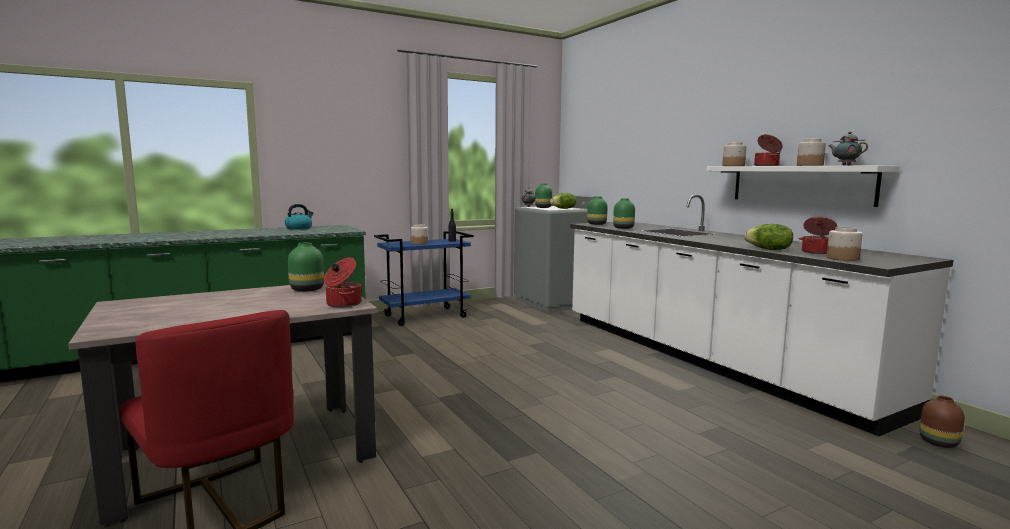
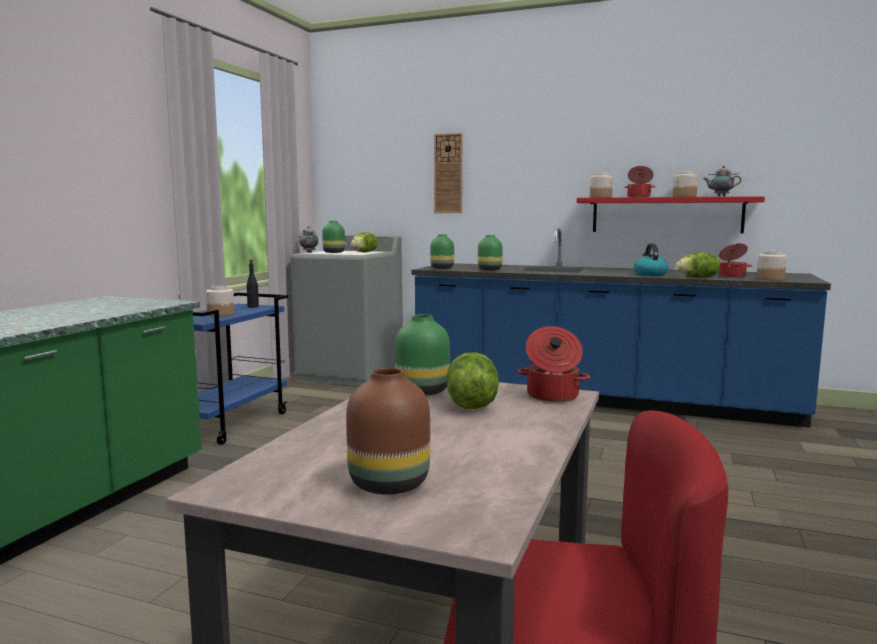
camera: 40 degrees left, 0 degrees up
(296, 298) = (470, 404): none -> lettuce
(299, 228) = (56, 308): kettle -> kettle (650, 274)
(635, 145) = (448, 173): none -> wall clock
(707, 358) = (599, 398): white counter -> blue counter
(800, 184) = (666, 215): white shelf -> red shelf
(939, 443) = (839, 421): brown vase -> brown vase (390, 485)

